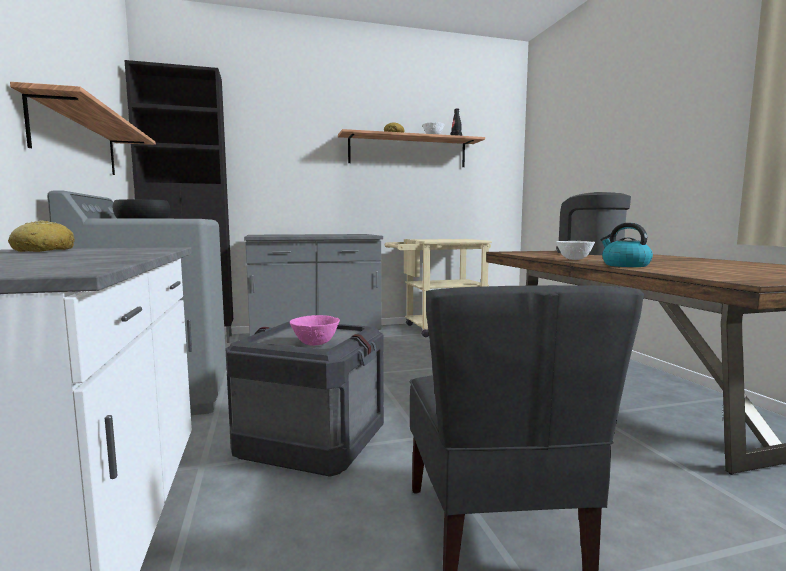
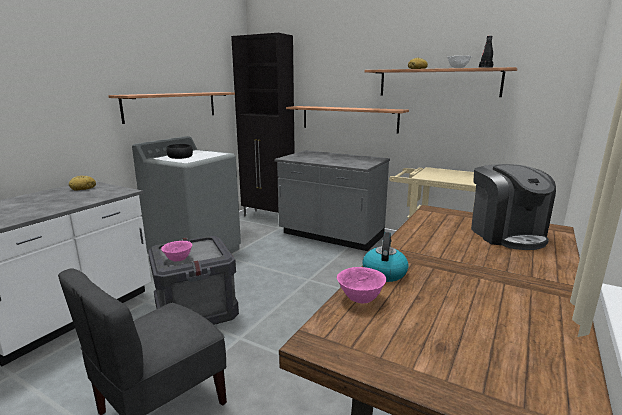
camera: 45 degrees right, 10 degrees up
(309, 191) = (349, 119): none -> shelf
(574, 259) = (407, 245): white bowl -> none
(589, 253) = (506, 234): coffee machine -> coffee machine turned 150 degrees clockwise
(672, 271) = (360, 299): none -> pink bowl

